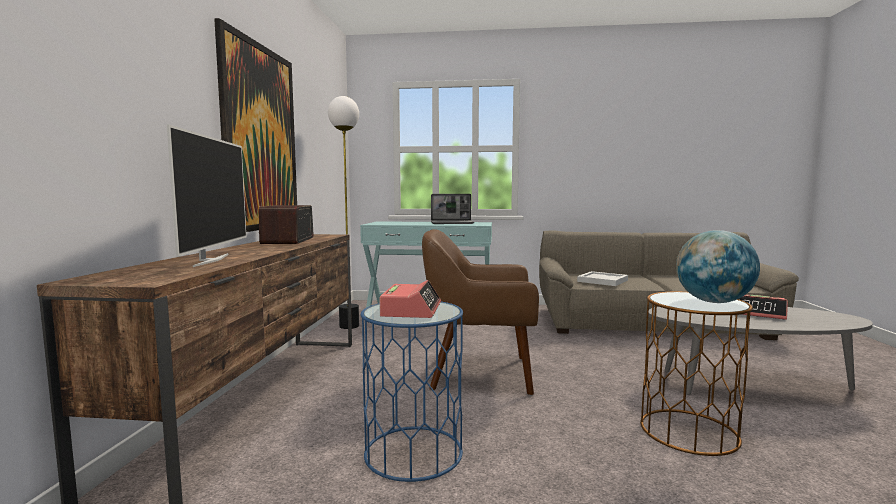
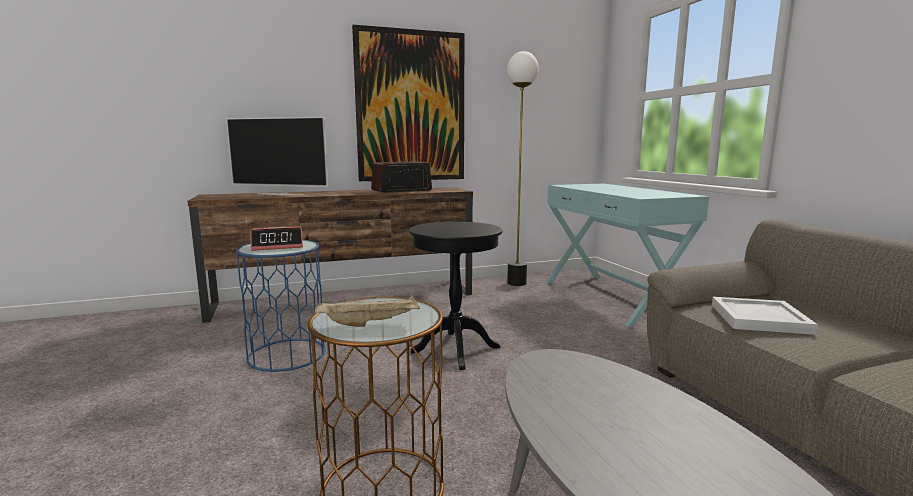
camera: 65 degrees right, 5 degrees up
(210, 260) = (282, 194): television -> television turned 45 degrees clockwise
(452, 223) = (637, 192): laptop -> none
(479, 373) = (455, 349): brown armchair -> black side table
(713, 302) = (371, 323): globe -> beige tray
(759, 313) = (670, 444): alarm clock -> none

